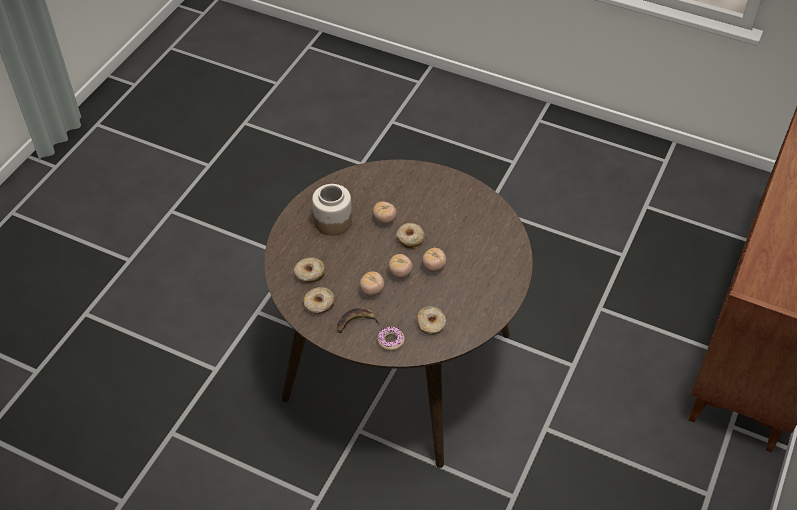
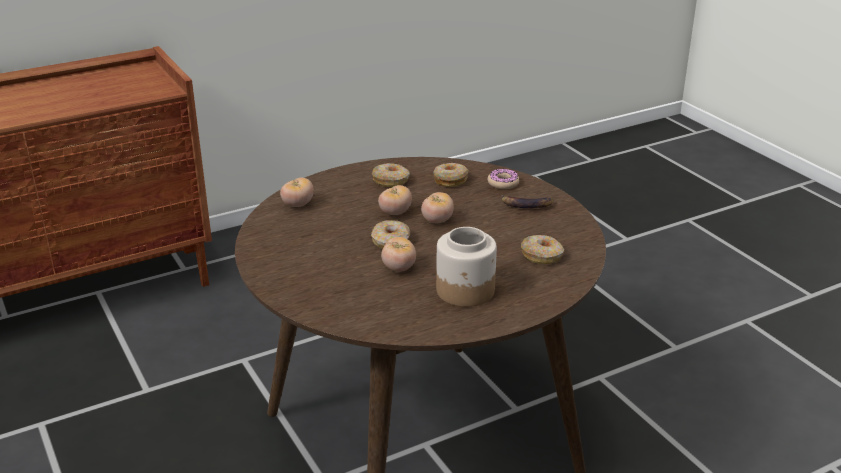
camera: 145 degrees left, 20 degrees down
(319, 304) = (553, 229): donut -> donut (391, 180)
(372, 291) = (484, 219): tomato -> tomato (298, 205)

